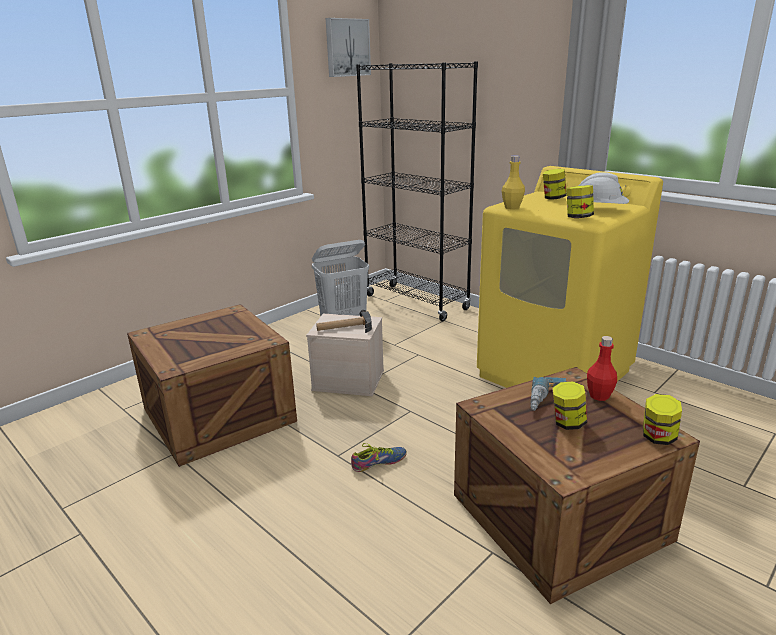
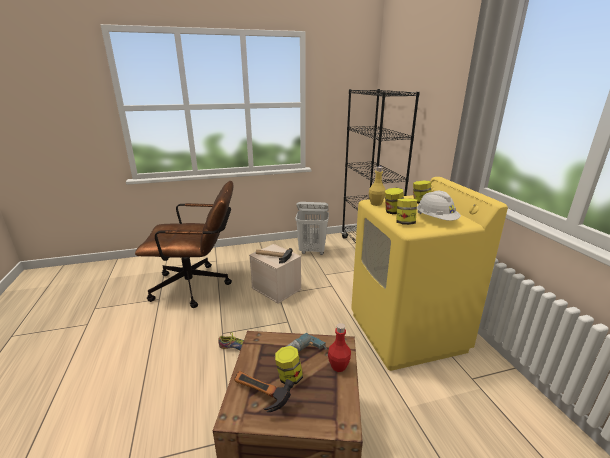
camera: 30 degrees right, 0 degrees up
(221, 415) = (198, 286): crate -> brown office chair
(347, 47) = (350, 78): picture -> none
(565, 451) = (259, 398): none -> hammer
(658, 438) = (333, 421): jar -> jar (393, 212)

